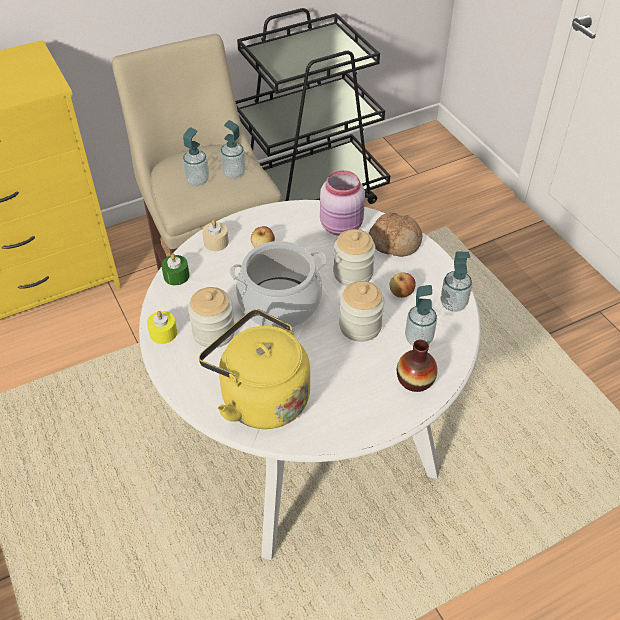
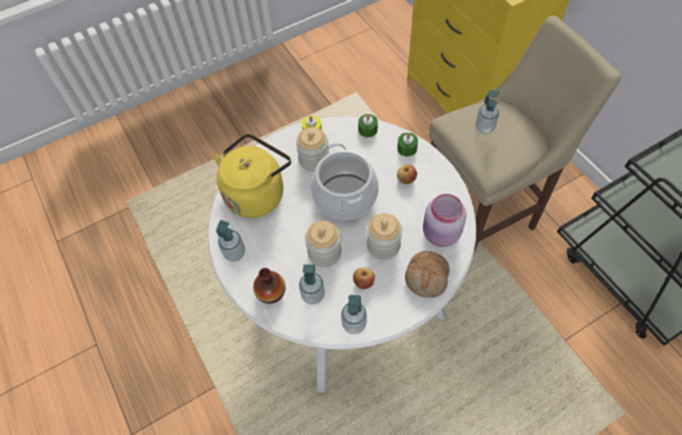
camera: 90 degrees right, 10 degrees up
(216, 242) = (407, 148): beige candle -> green candle
(234, 173) = (500, 151): soap dispenser -> soap dispenser (235, 253)

